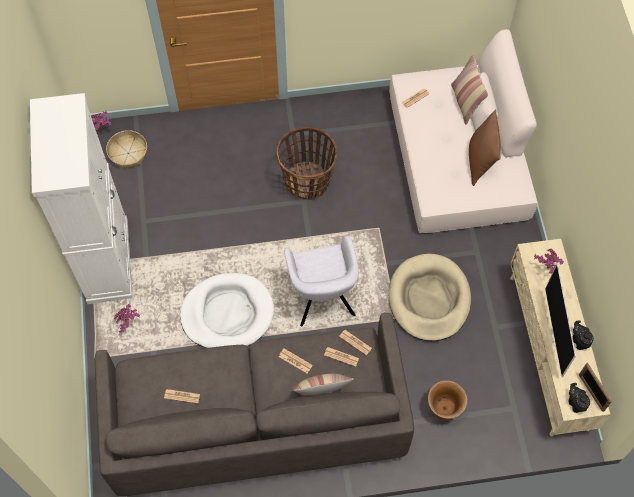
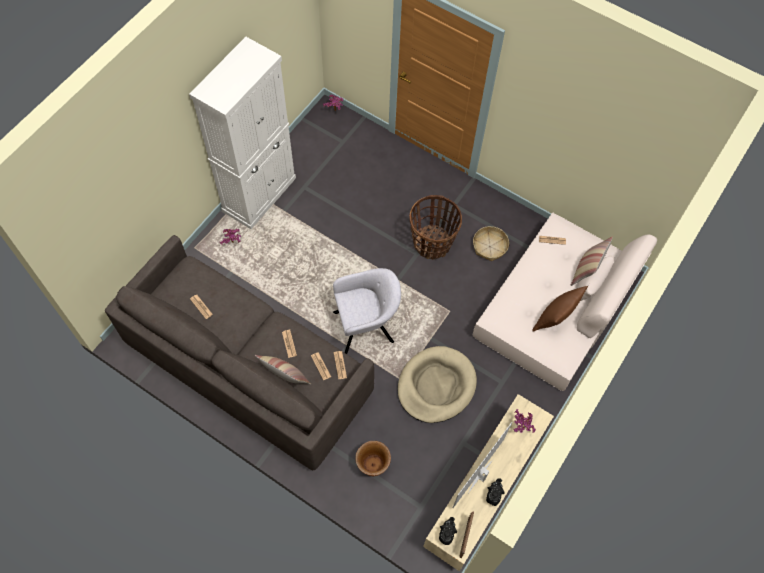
camera: 40 degrees right, 0 degrees up
(128, 153) = (336, 137): basket -> basket (490, 246)
(227, 313) = (297, 286): white dog bed -> none
(322, 298) = (366, 326): grey armchair -> grey armchair turned 135 degrees counterclockwise

